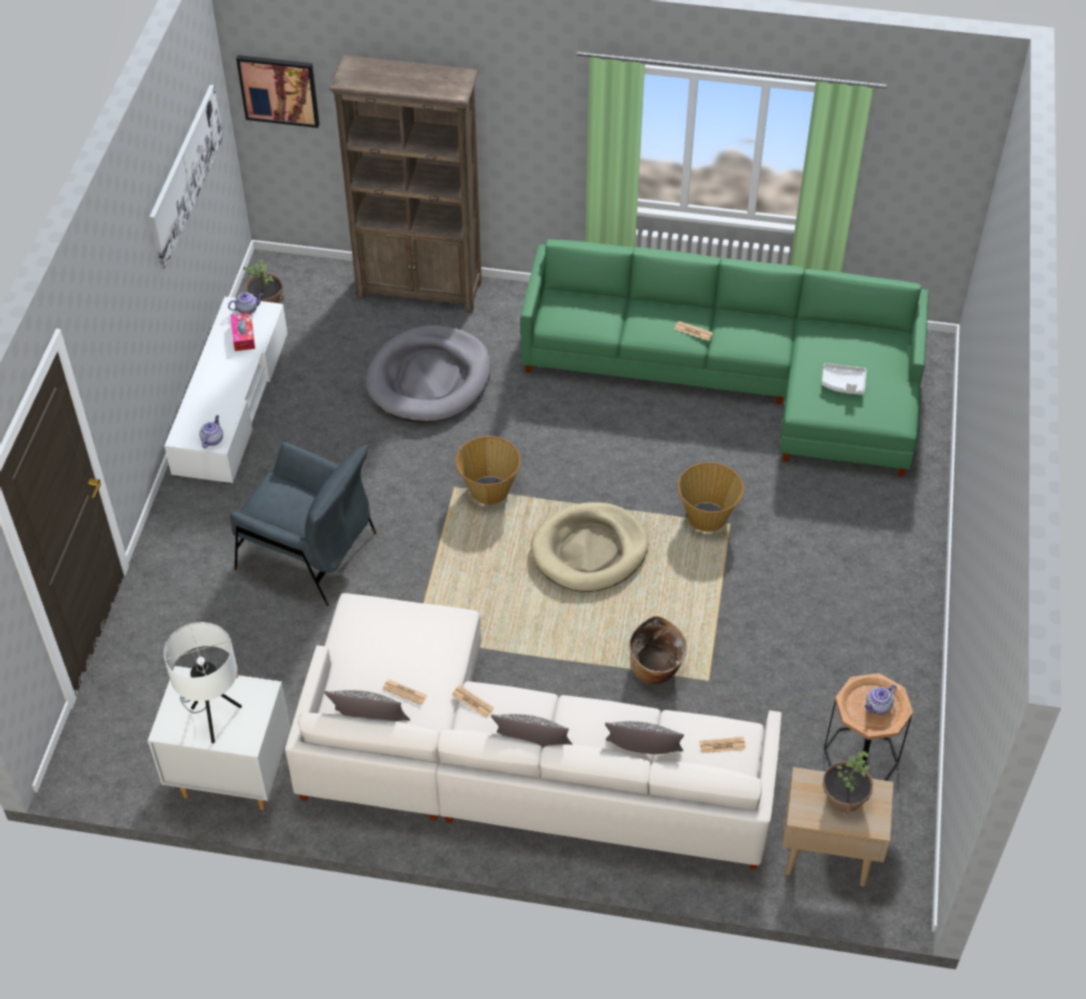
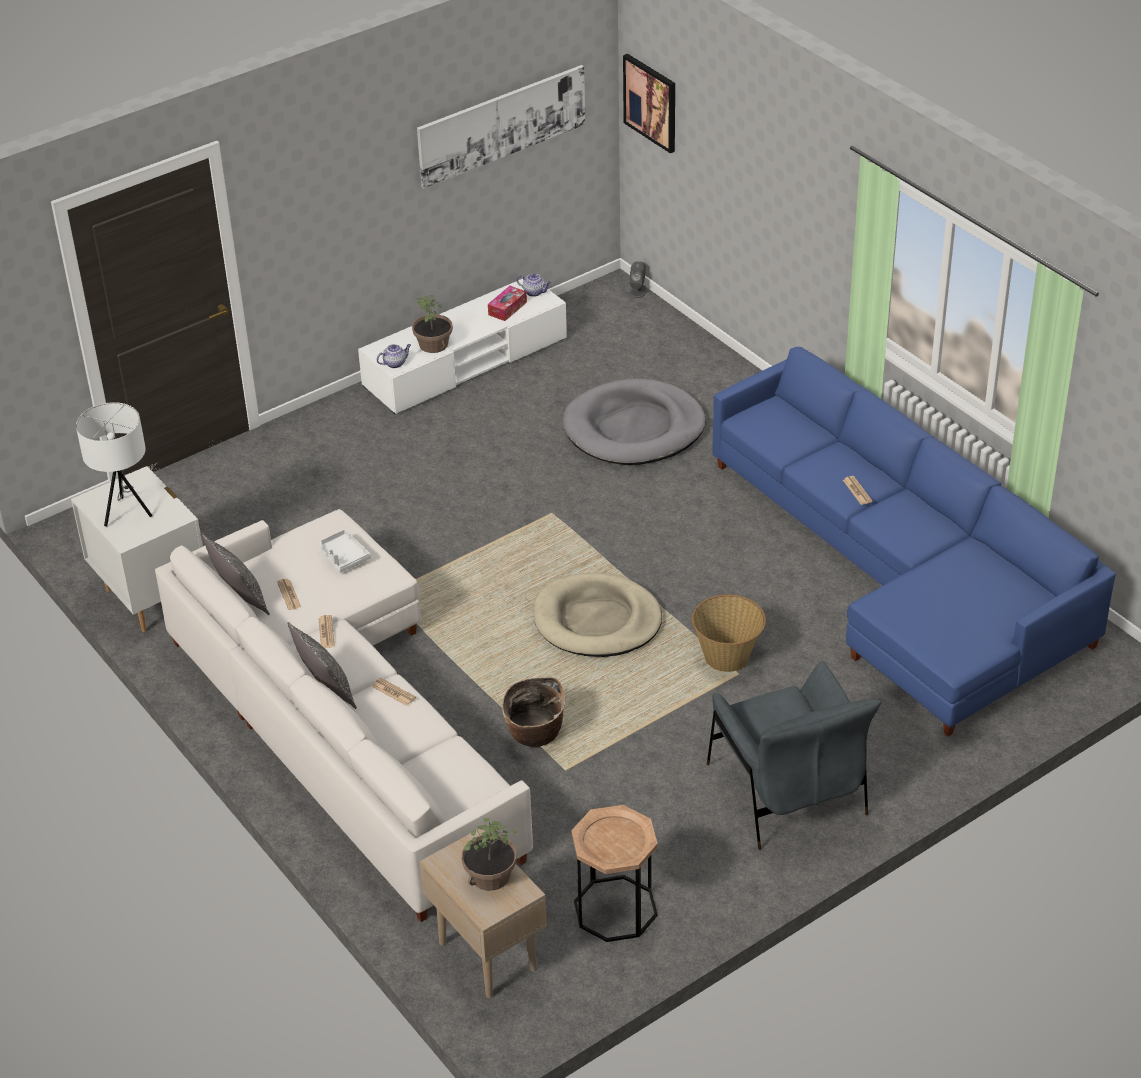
camera: 45 degrees right, 10 degrees down
(266, 301) = (581, 308): potted plant -> potted plant (434, 344)
(292, 261) = (638, 291): none -> grey speaker
(307, 552) = (388, 491): grey armchair -> grey armchair (787, 791)
(420, 289) = (711, 363): brown bookcase -> none
(489, 489) = (576, 530): basket -> none
(642, 755) = (397, 751): pillow -> none
(722, 745) = (464, 786): newspaper -> newspaper (393, 692)
(740, 376) = (902, 574): green sofa -> blue sofa
(843, 383) = (938, 604): white tray -> white tray (343, 557)
(878, 706) = (618, 842): teapot -> none

